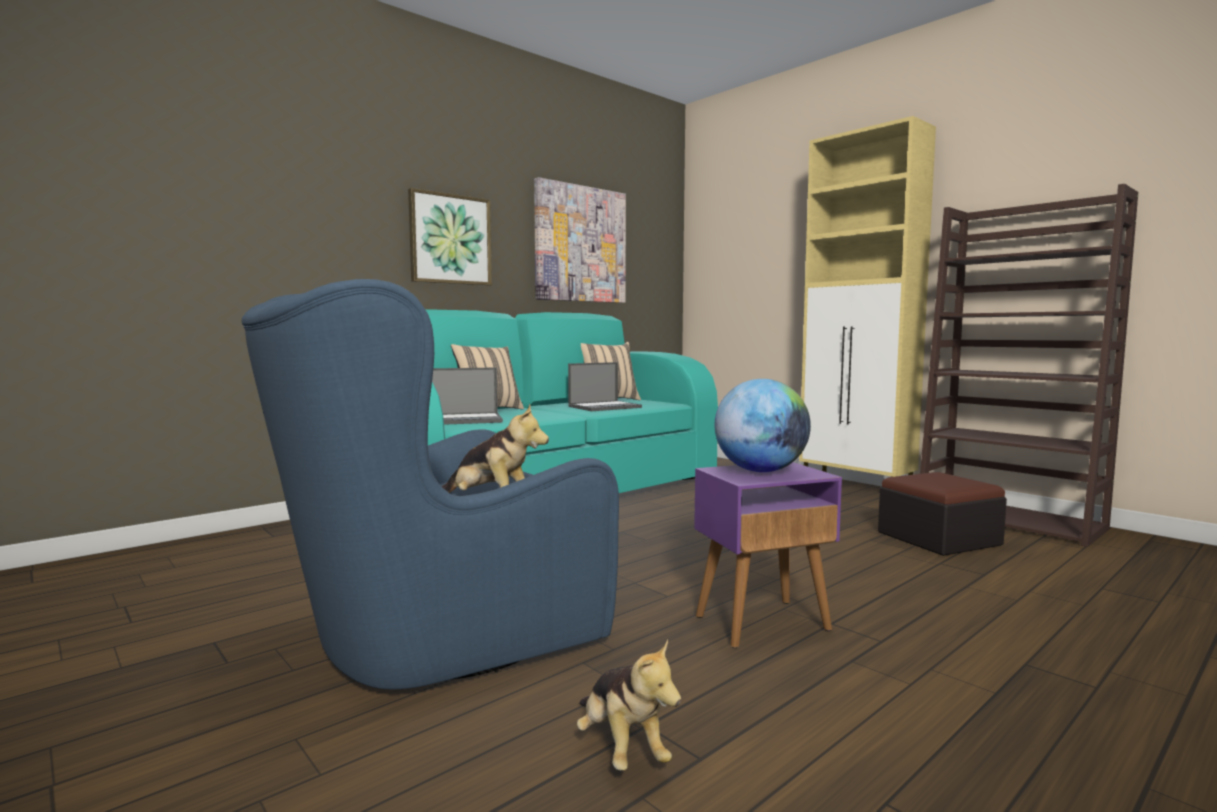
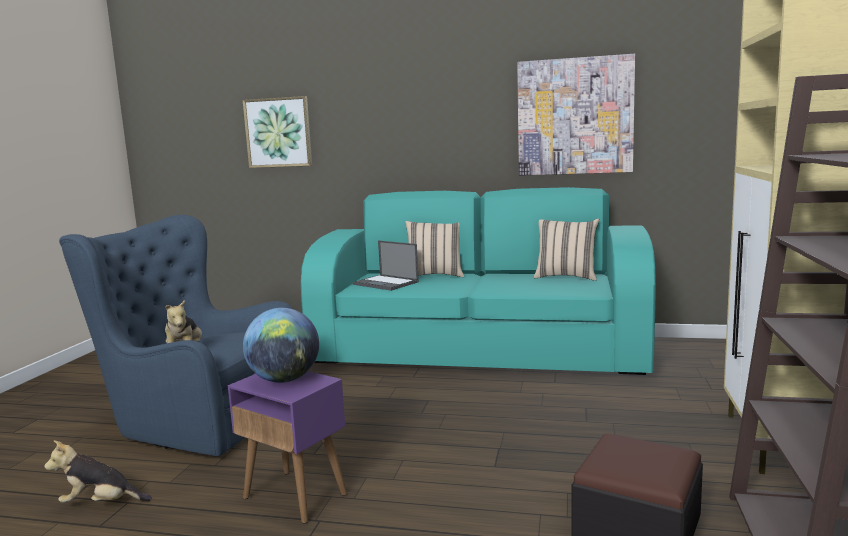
camera: 55 degrees right, 5 degrees up
(450, 239) = (434, 131): picture -> picture (278, 132)
(605, 407) = (524, 285): laptop -> none
(621, 748) = (101, 503): plush toy -> plush toy turned 60 degrees clockwise

